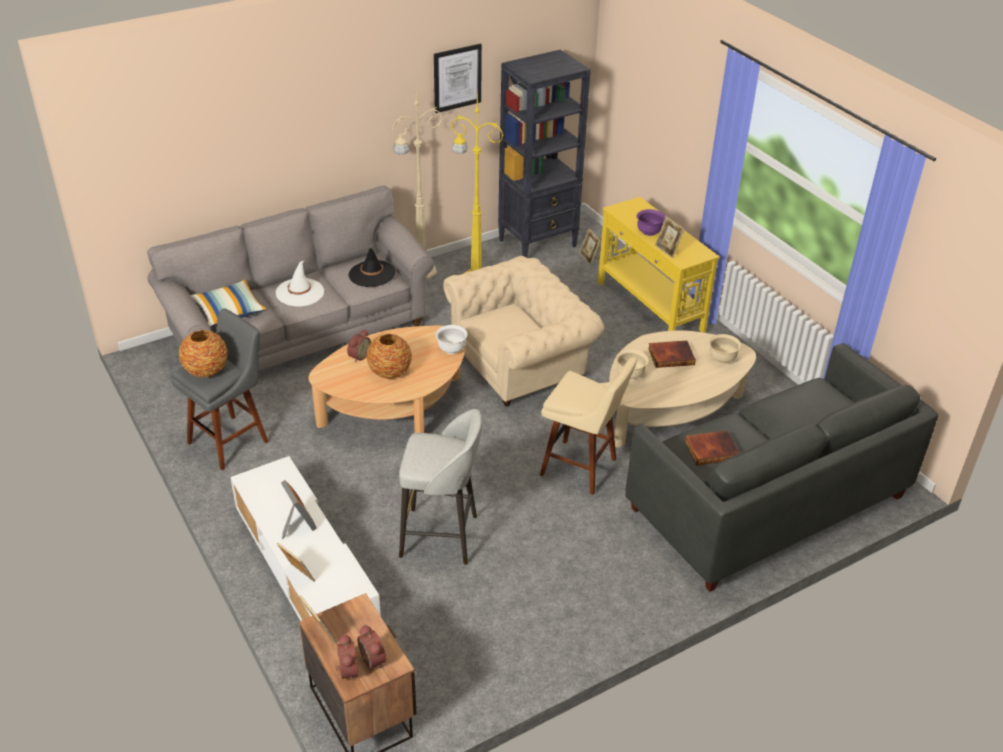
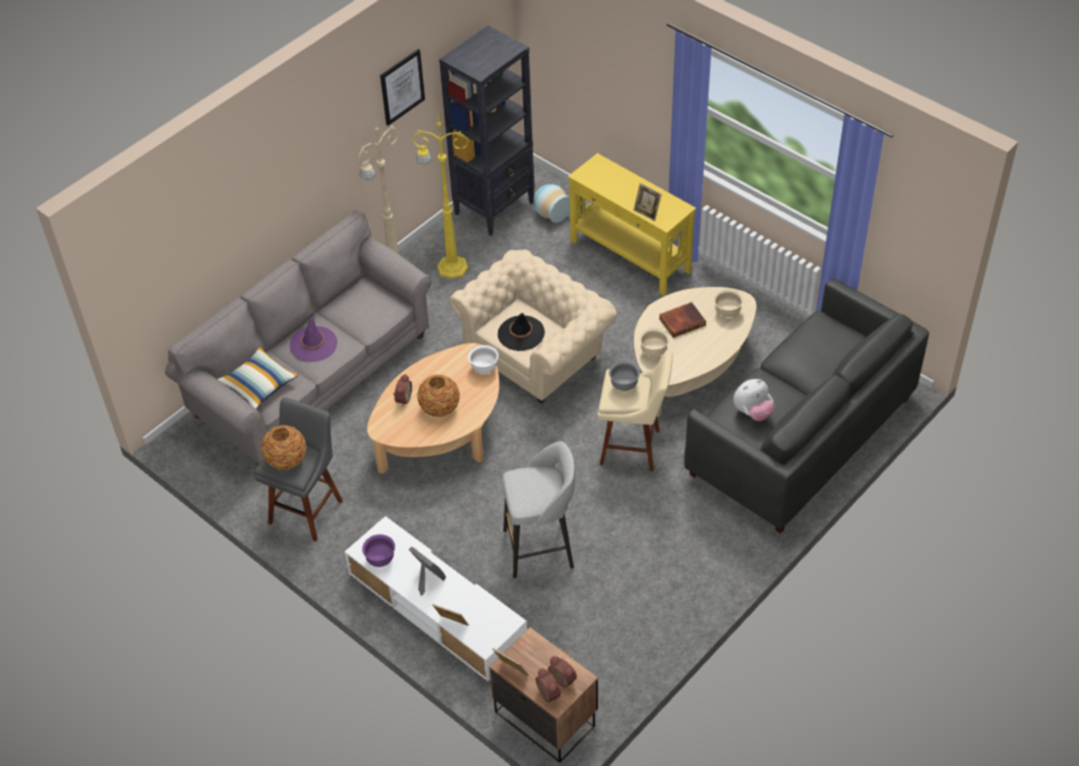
camera: 15 degrees left, 10 degrees up
(300, 292) = (313, 344): white hat -> purple hat
(372, 274) = (372, 305): black hat -> black hat (521, 333)
(579, 387) = (624, 385): none -> grey bowl
(588, 258) = (551, 213): picture frame -> vase
(649, 232) = (622, 195): purple bowl -> purple bowl (380, 559)
(711, 449) = (752, 412): book -> plush toy

